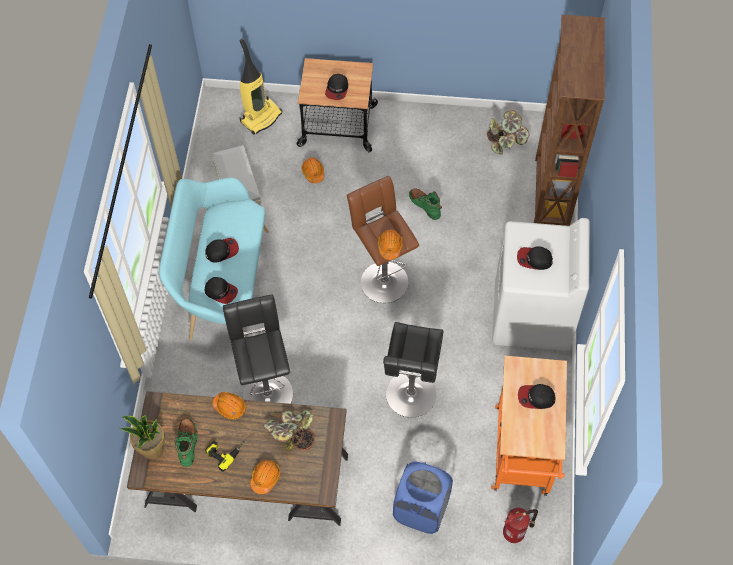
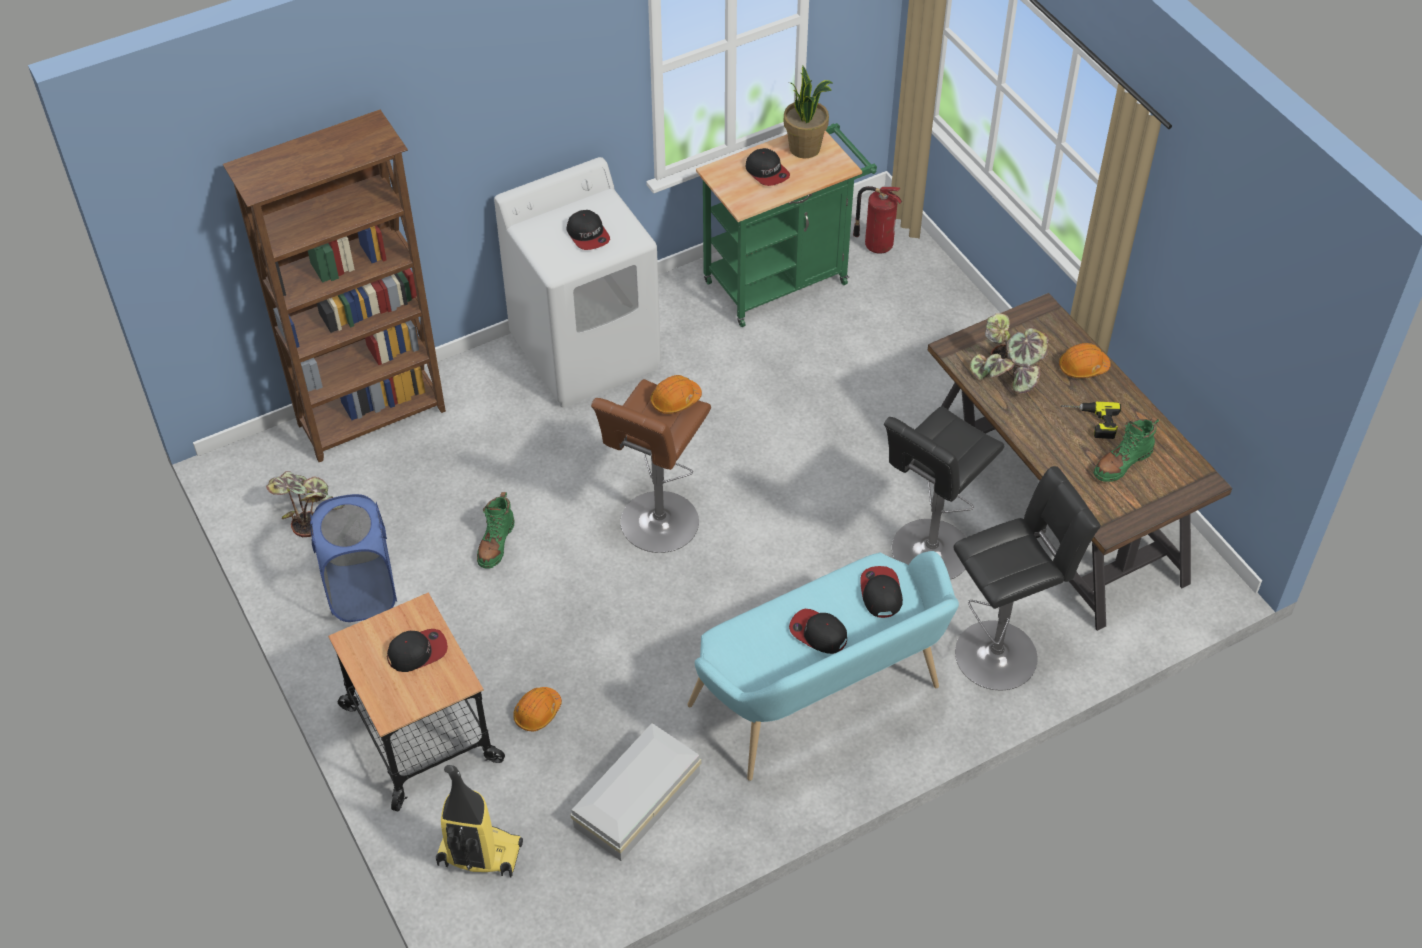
camera: 125 degrees left, 10 degrees down
(152, 448) = (1165, 493): potted plant -> potted plant (805, 148)
(230, 407) = (1037, 451): orange hard hat -> none
(410, 398) = (802, 408): black stool -> black stool (1001, 652)
(421, 510) = (928, 330): blue laundry basket -> blue laundry basket (362, 592)
(521, 456) = (783, 278): orange cart -> green cart

